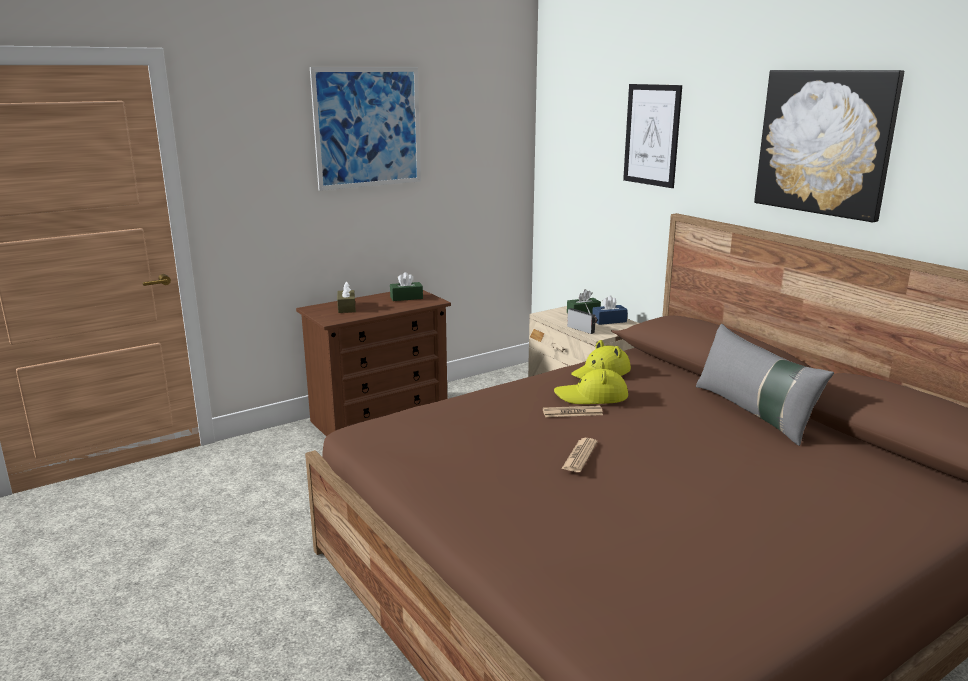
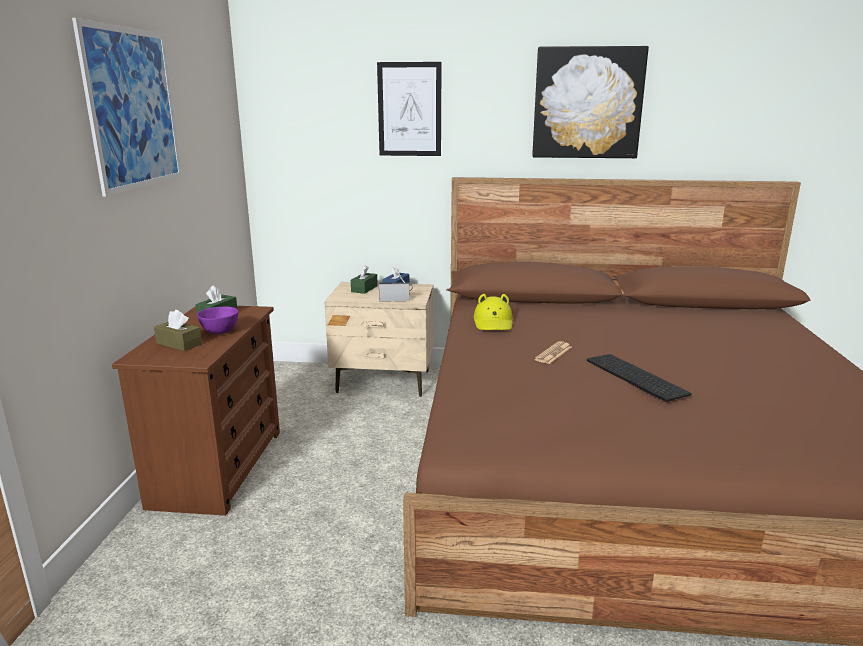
camera: 50 degrees left, 0 degrees up
(380, 308) = (219, 332): none -> purple bowl
(579, 456) = (633, 376): newspaper -> keyboard
(591, 396) = (532, 339): yellow hat -> none
(754, 413) = (620, 313): grey pillow -> none

